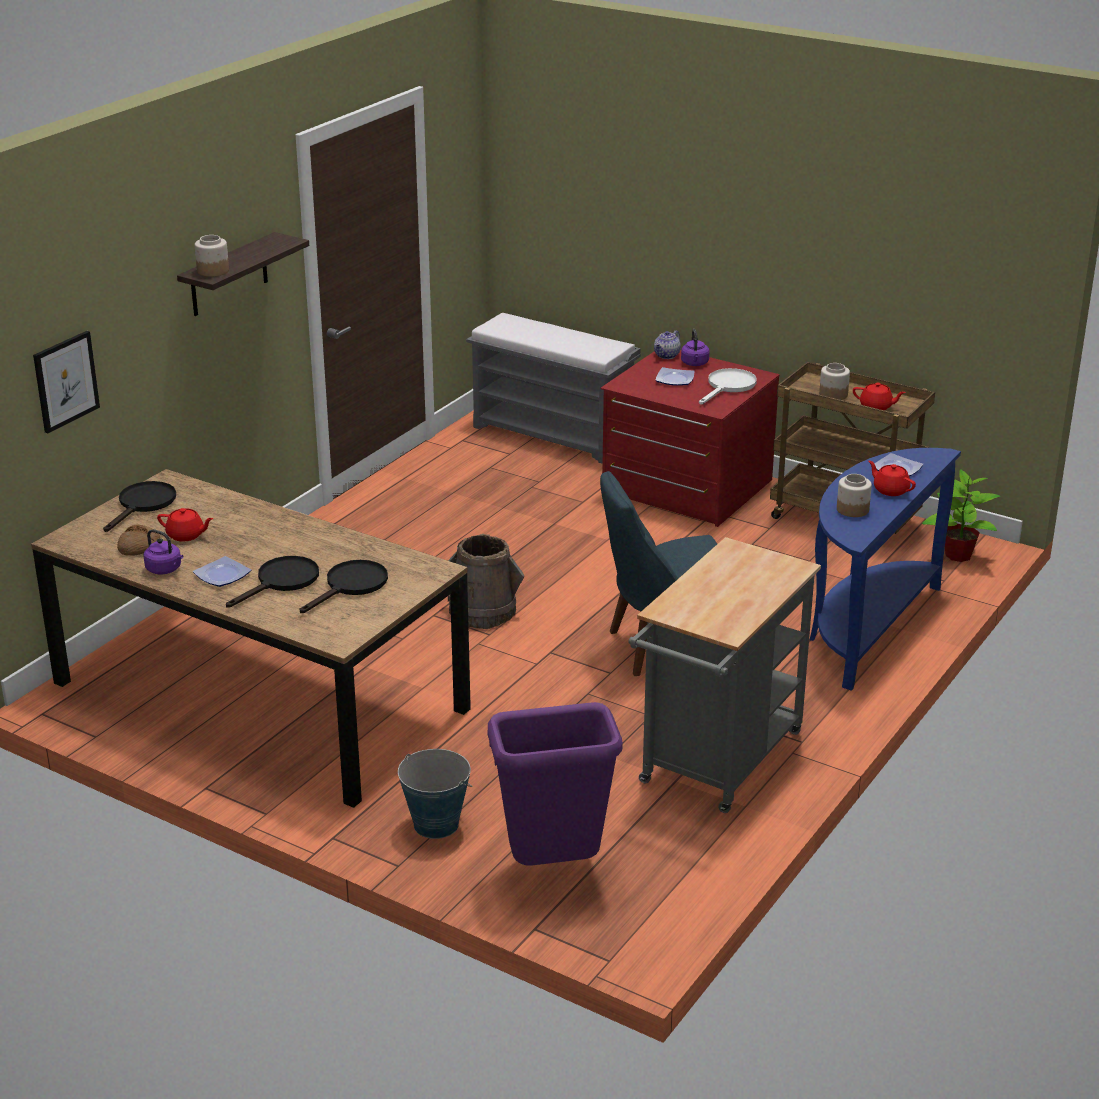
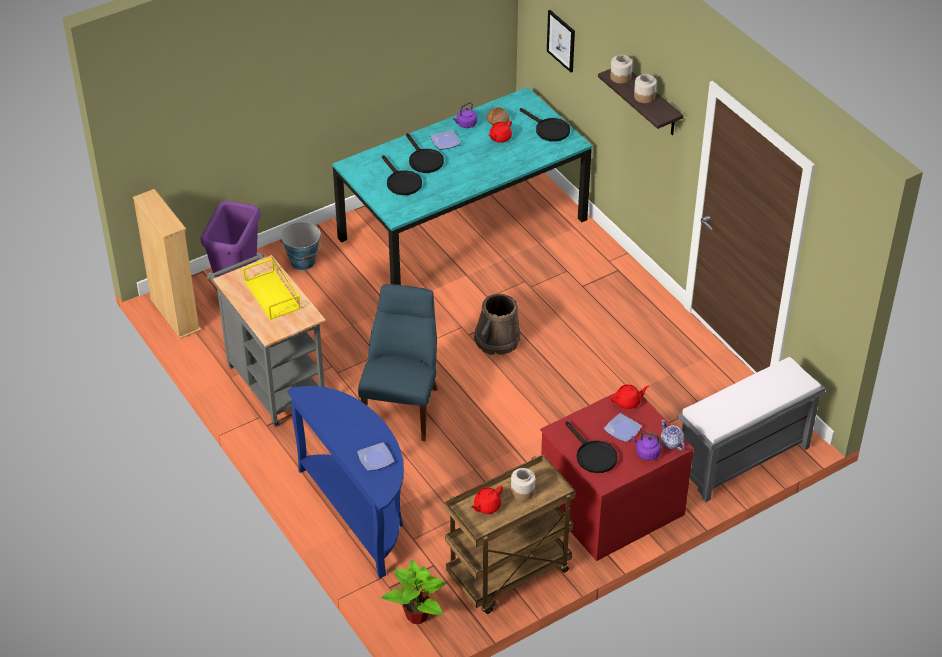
camera: 115 degrees right, 15 degrees up
(261, 696) = (462, 230): brown dining table -> turquoise dining table
(662, 917) = (175, 314): none -> beige bookcase
(720, 587) = (273, 295): none -> yellow tray
(728, 387) = (592, 455): white frying pan -> black frying pan
(853, 510) = (338, 410): jar -> jar (644, 97)
(890, 490) = (350, 441): red teapot -> red teapot (628, 402)

